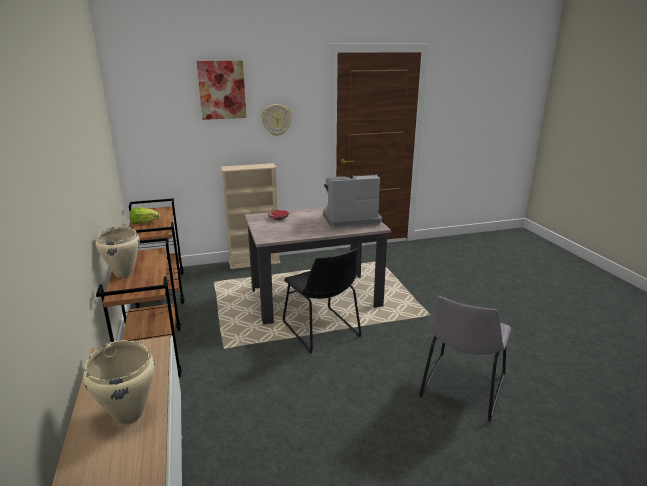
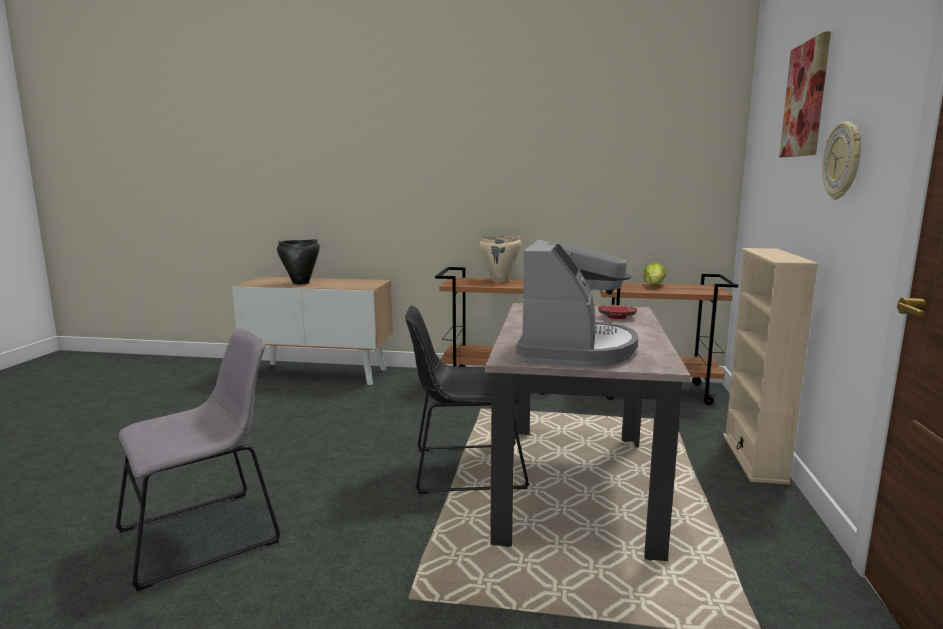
camera: 115 degrees right, 10 degrees down
(129, 415) = (301, 283): beige cooking pot -> black cooking pot
(461, 388) = (206, 534): grey chair -> grey chair turned 90 degrees clockwise

